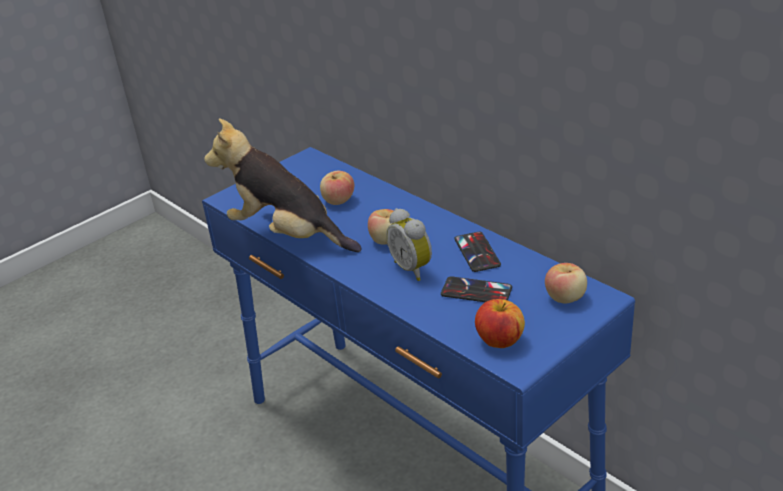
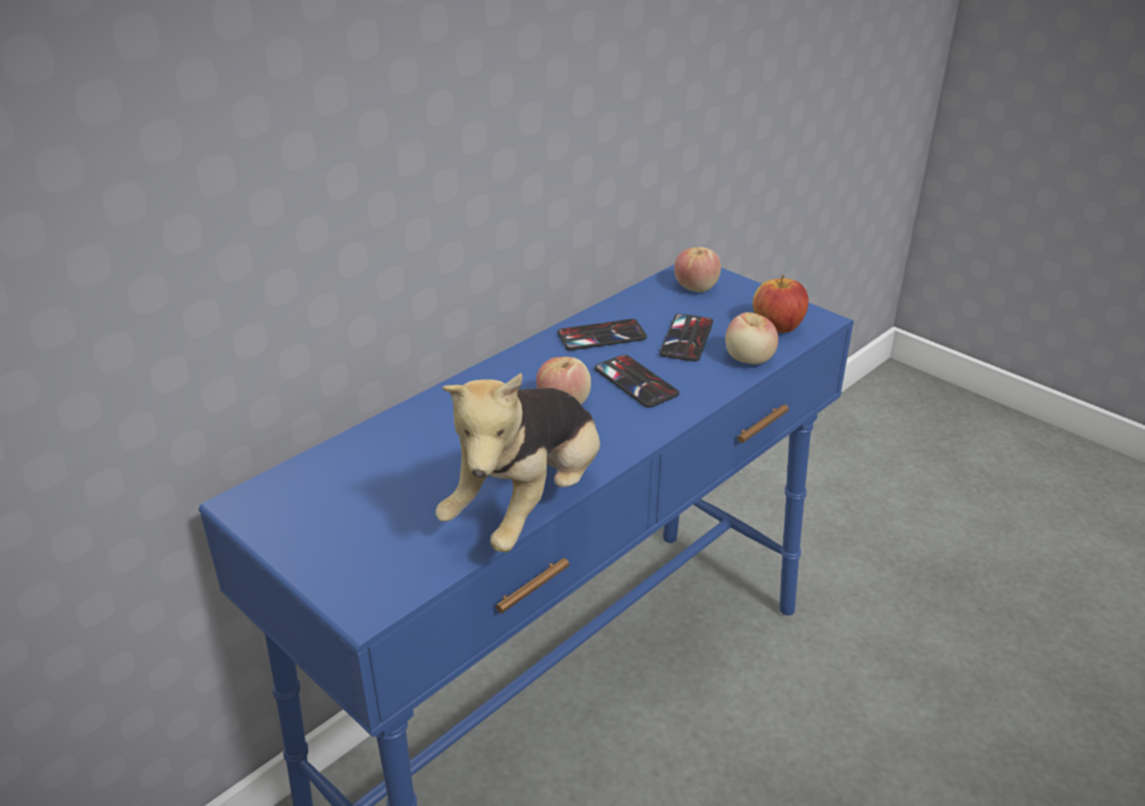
camera: 95 degrees left, 0 degrees up
(338, 201) = (432, 455): apple -> apple (749, 359)
(413, 268) = (636, 381): alarm clock -> phone

